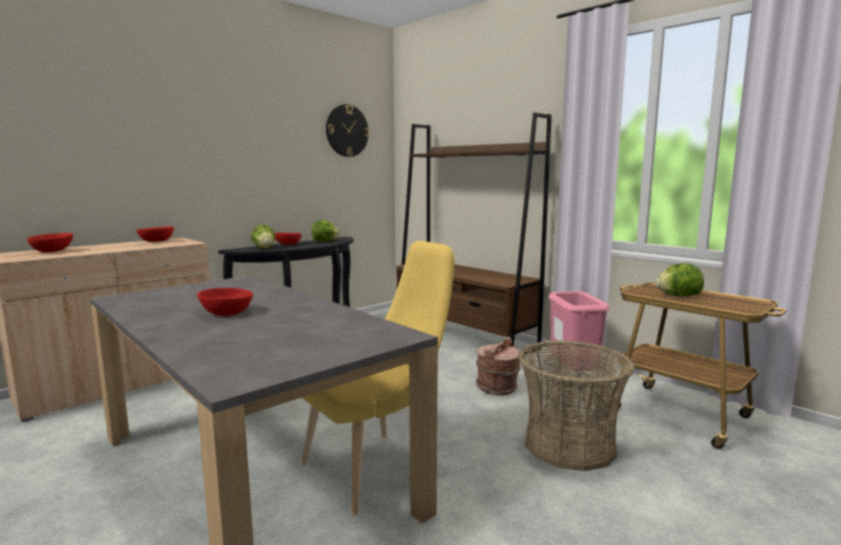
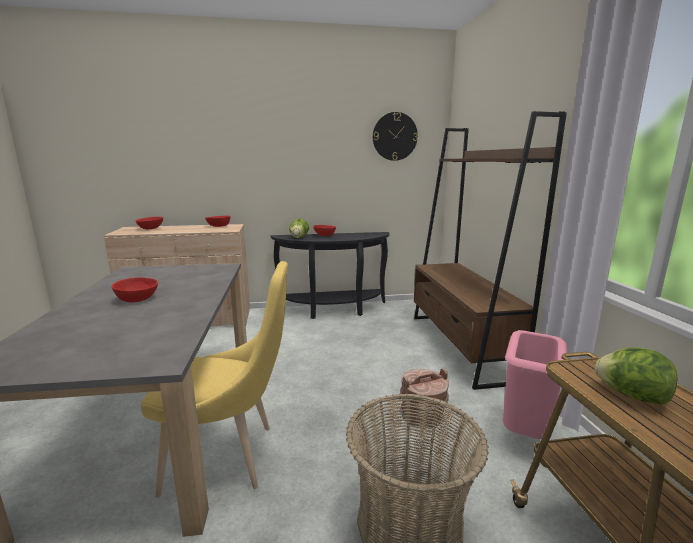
camera: 35 degrees right, 5 degrees up
(325, 241) = (357, 235): lettuce -> none

